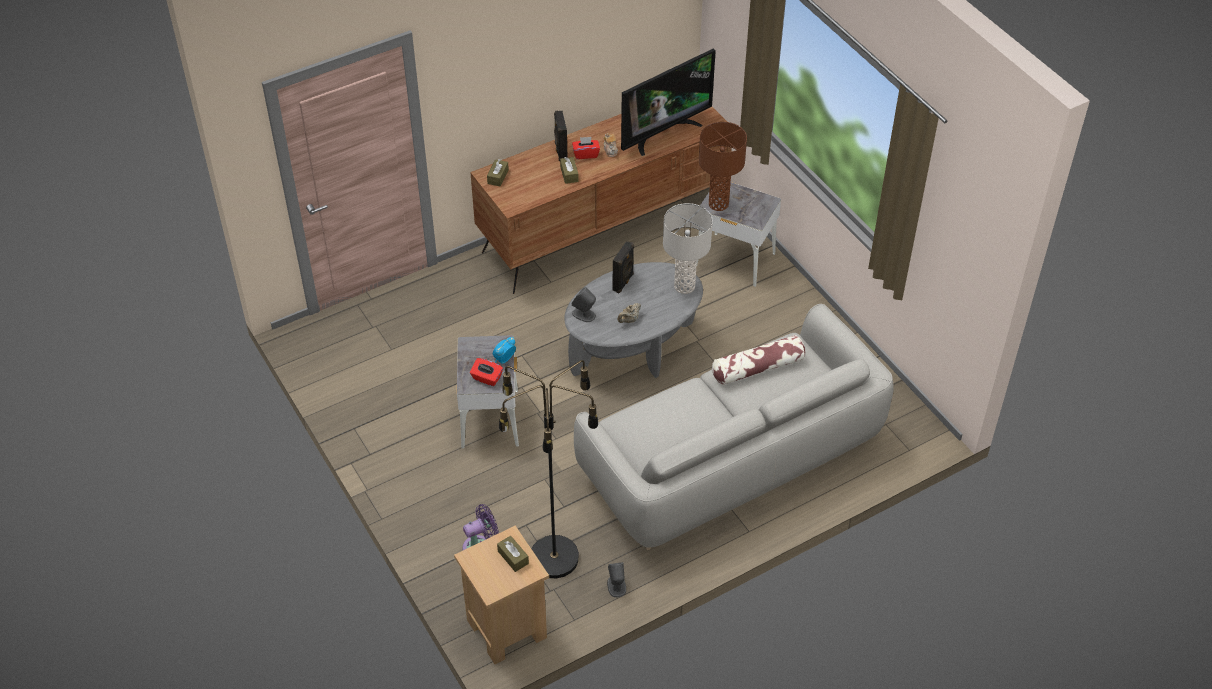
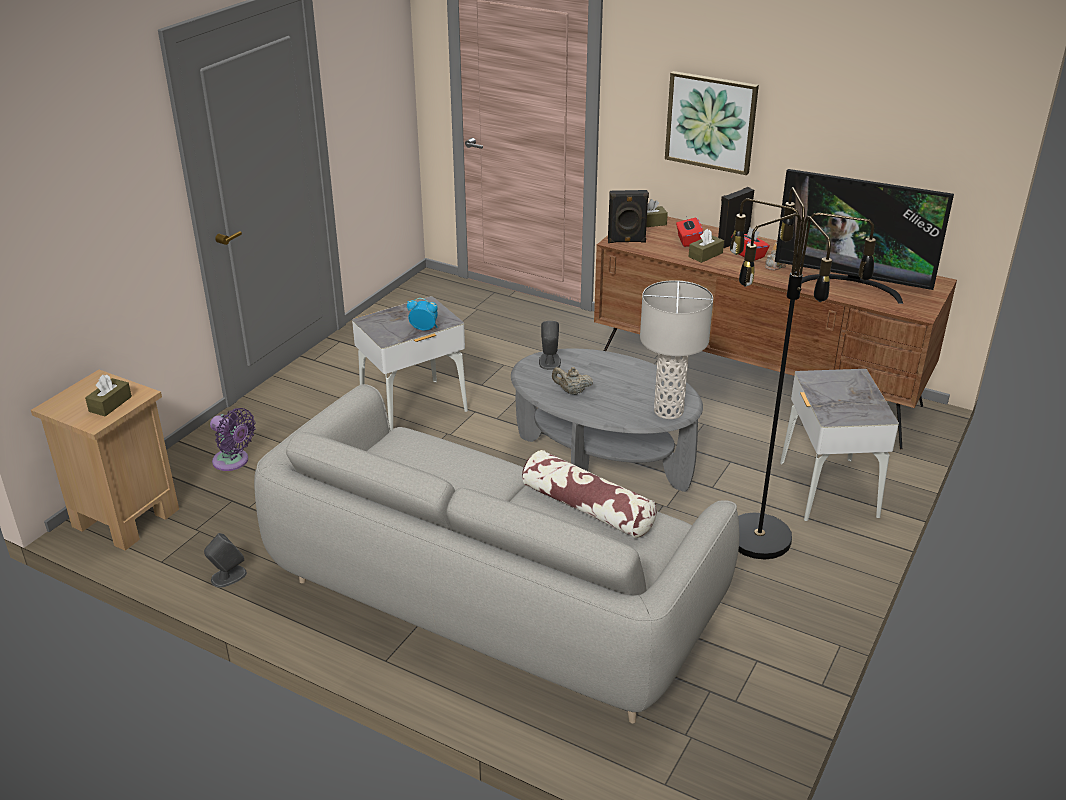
camera: 60 degrees right, 15 degrees down
(486, 378) = (387, 327): red tissue box -> red tissue box (688, 241)
(513, 84) = (711, 122): none -> picture
(554, 559) = (244, 516): floor lamp -> floor lamp (757, 538)
(623, 282) = (627, 370): black speaker -> black speaker (626, 241)
(718, 204) = (822, 381): brown table lamp -> none

